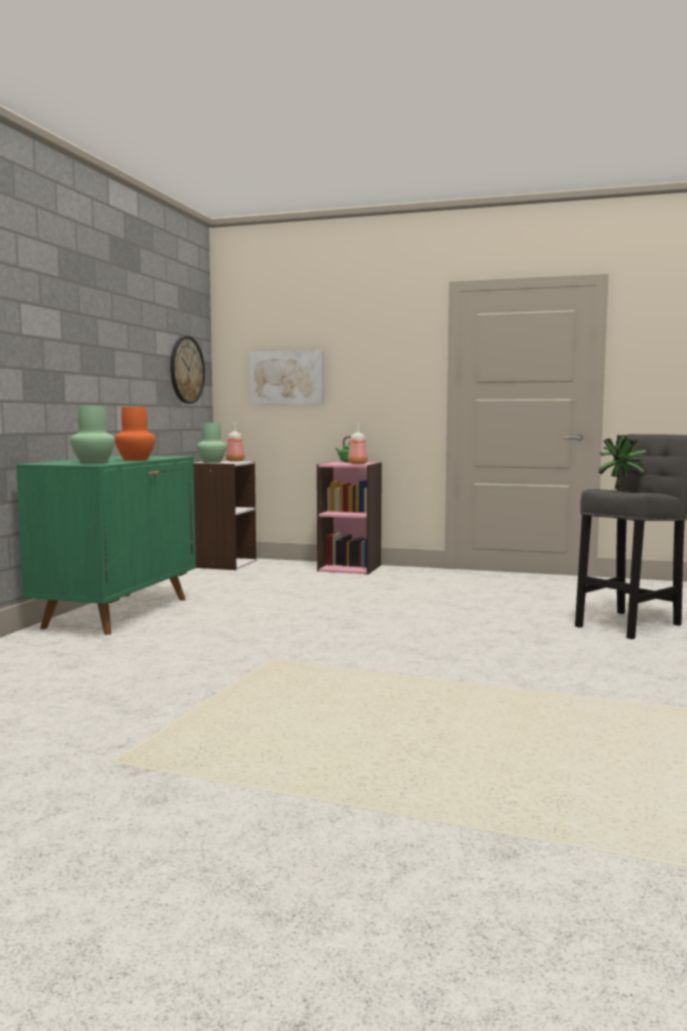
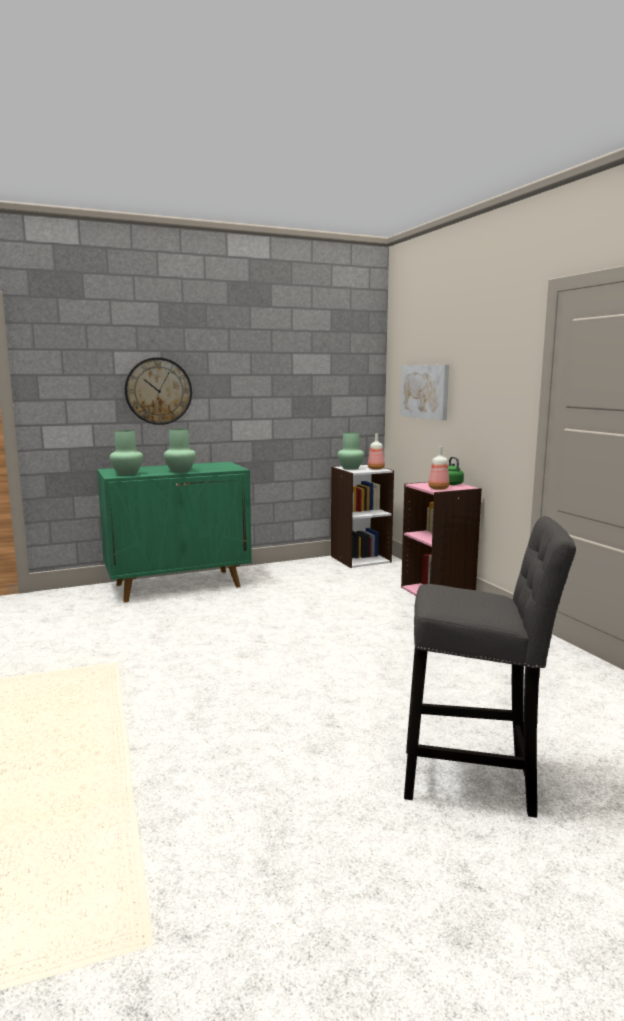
camera: 50 degrees right, 5 degrees up
(135, 459) = (180, 471): orange vase -> green vase
(186, 370) = (338, 384): wall clock -> wall clock (158, 391)
(620, 489) = (488, 594): potted plant -> none

